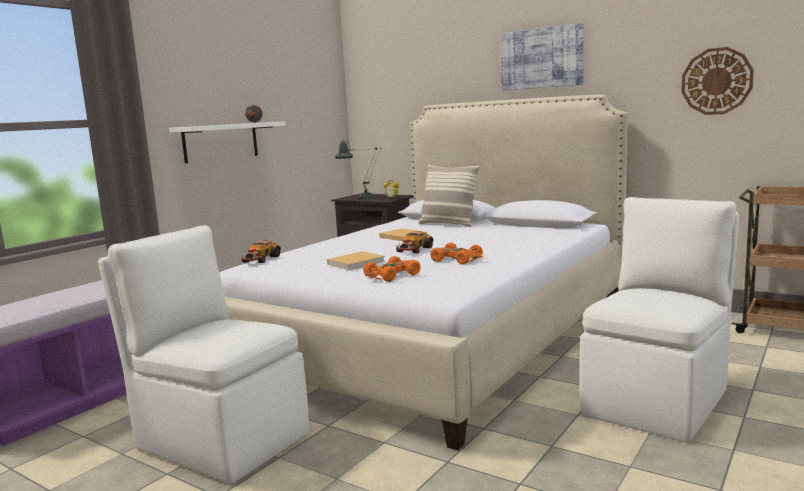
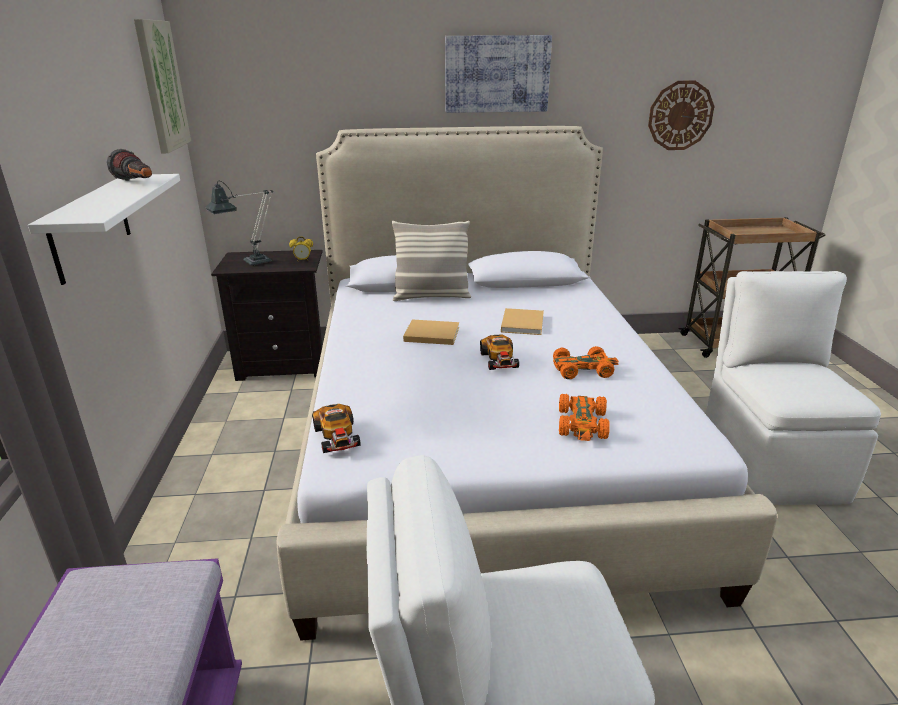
camera: 40 degrees left, 15 degrees up
(323, 80) = (161, 86): none -> picture
(357, 262) = (487, 406): beige book -> beige book (522, 323)

